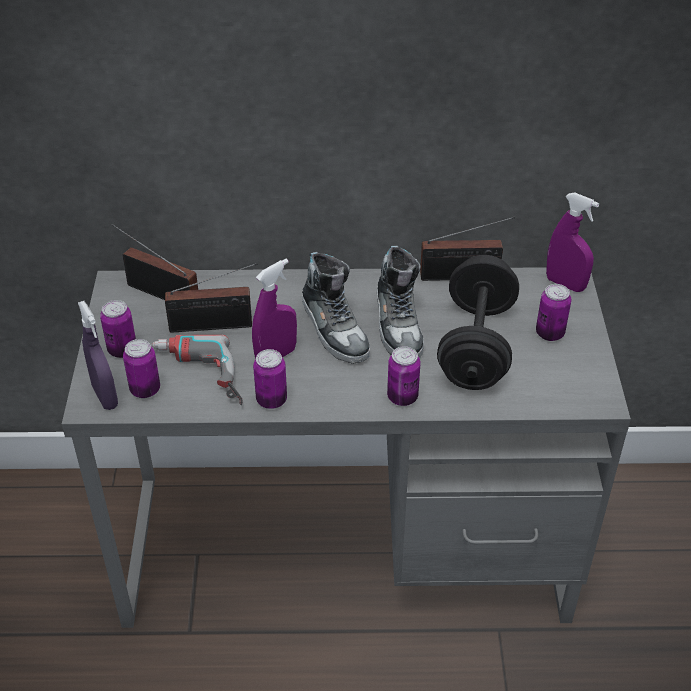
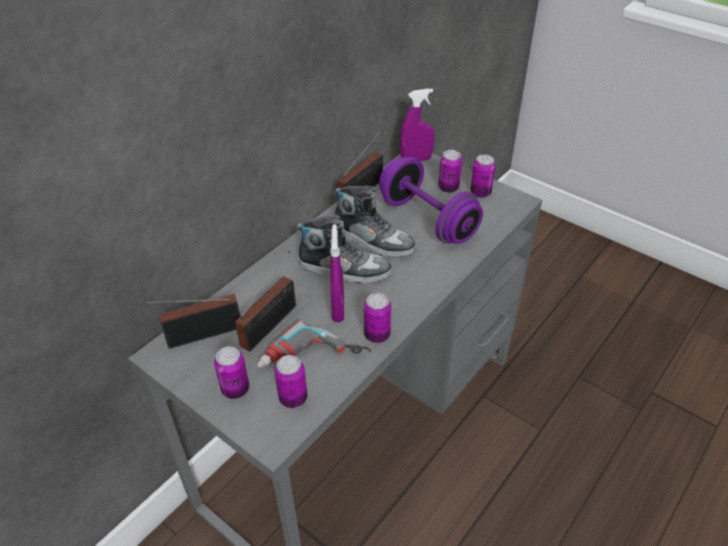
camera: 50 degrees left, 0 degrees up
(105, 396) = (274, 427): purple spray bottle -> none
(402, 397) = (438, 273): can -> can (480, 193)
(476, 346) = (427, 220): black dumbbell -> purple dumbbell

